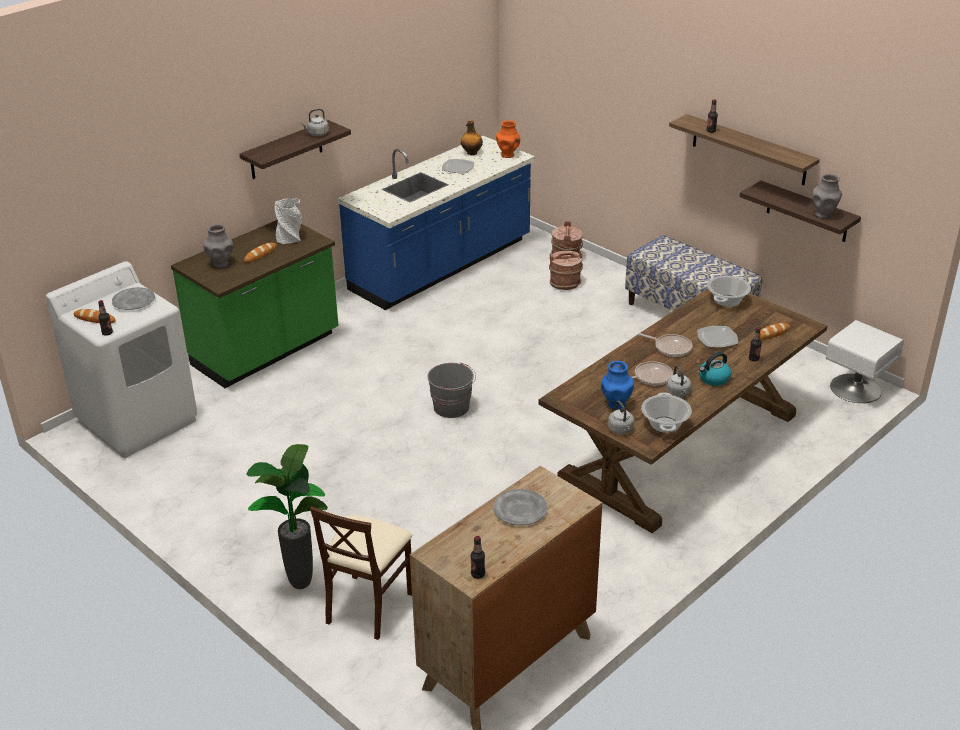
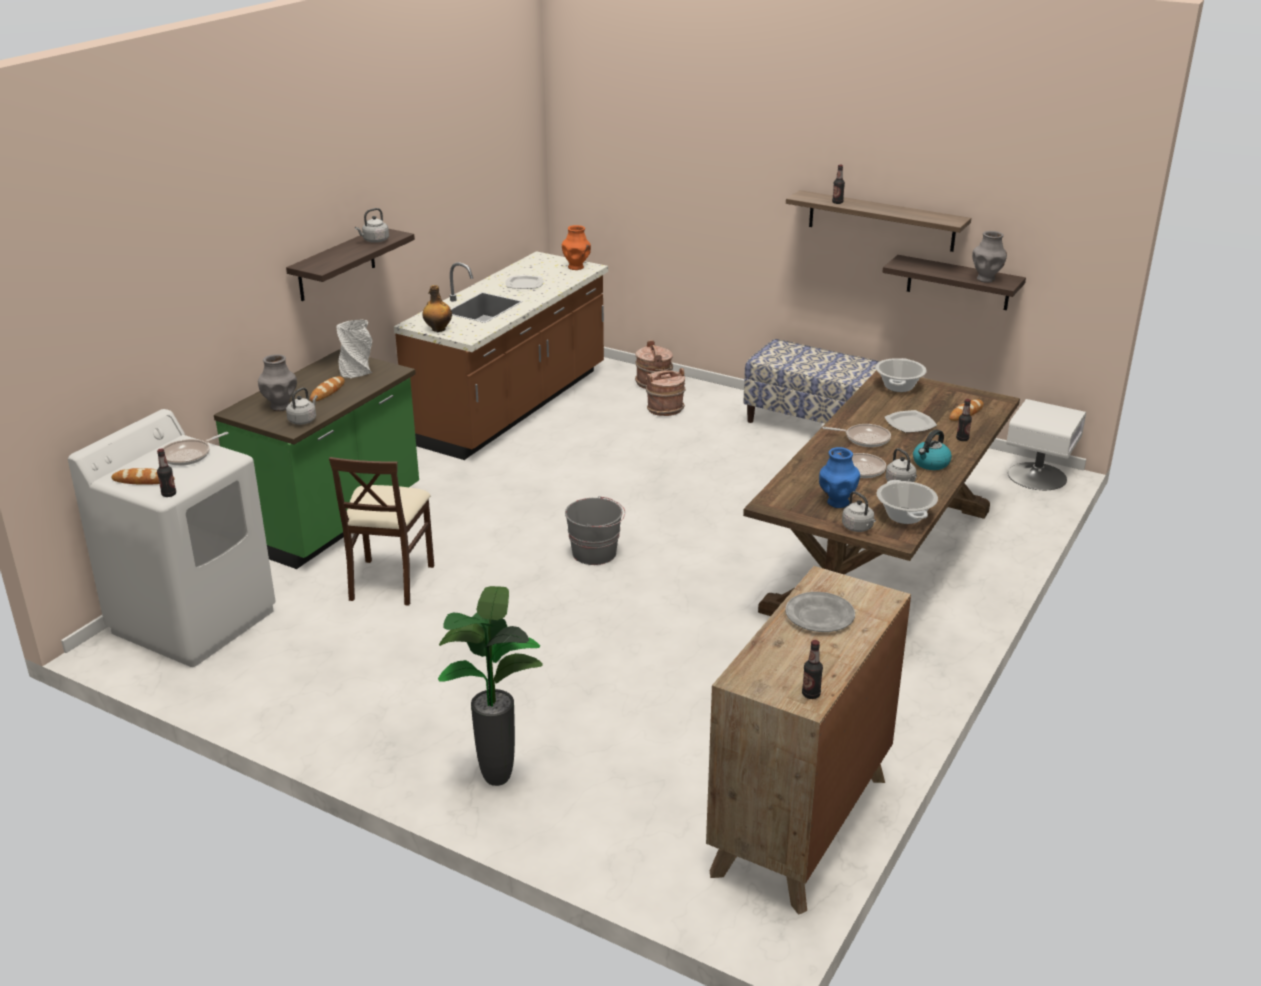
camera: 15 degrees left, 5 degrees down
(134, 301) = (189, 455): grey plate -> frying pan
(232, 278) = (303, 420): none -> grey kettle
(368, 606) = (596, 790): beige chair -> beige chair (390, 581)
(442, 266) = (512, 407): blue counter -> brown counter
(471, 153) = (532, 268): bottle -> bottle (438, 329)

